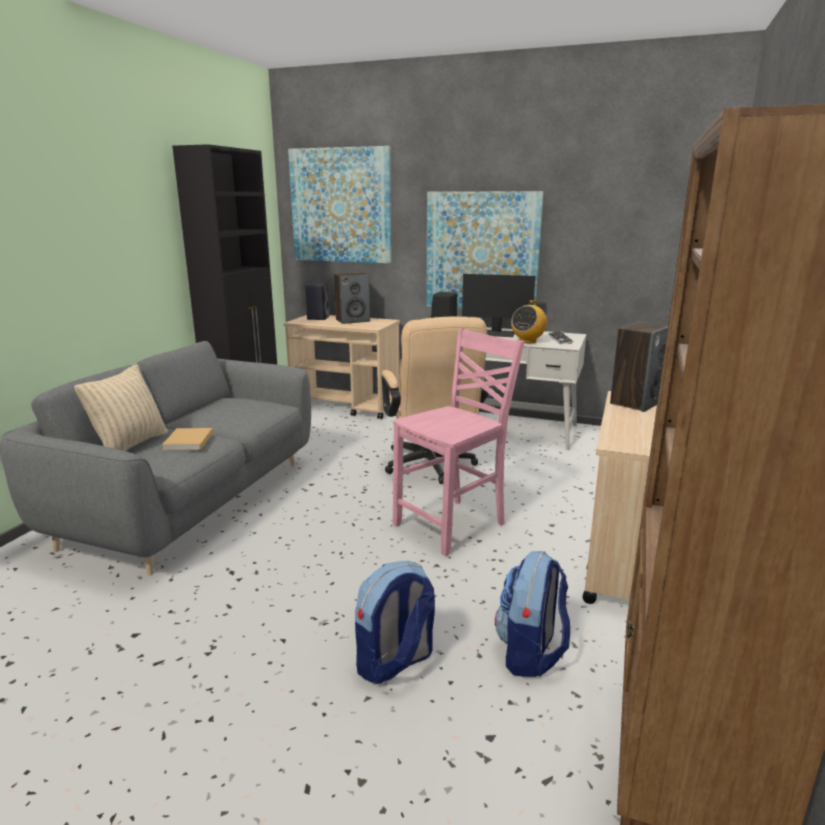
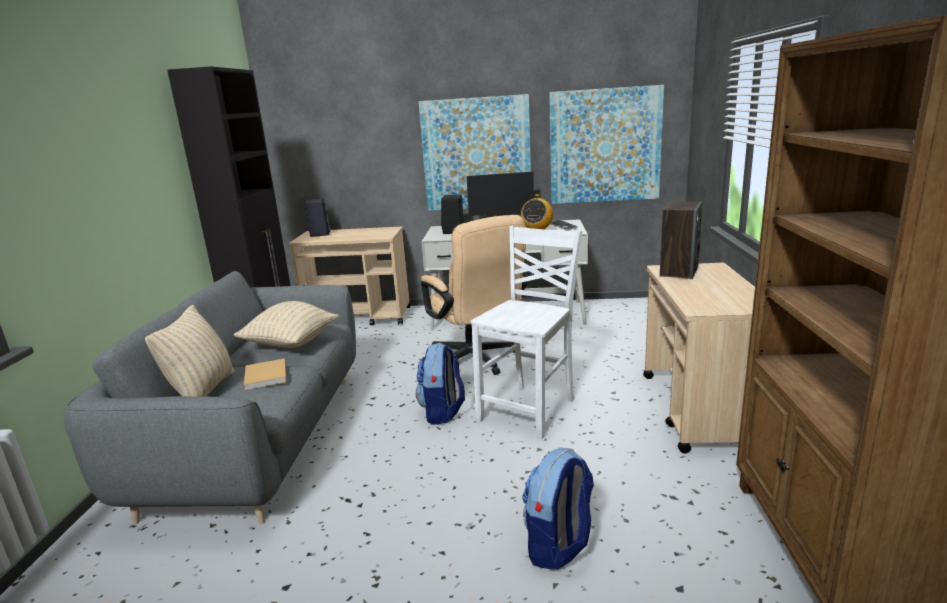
camera: 15 degrees left, 0 degrees up
(232, 416) = (291, 344): none -> beige pillow
(341, 206) = (329, 121): picture -> picture (604, 146)
(353, 320) = (357, 232): speaker -> none
(453, 525) = (530, 410): pink chair -> white chair
(531, 653) = (666, 507): backpack -> backpack (442, 412)

